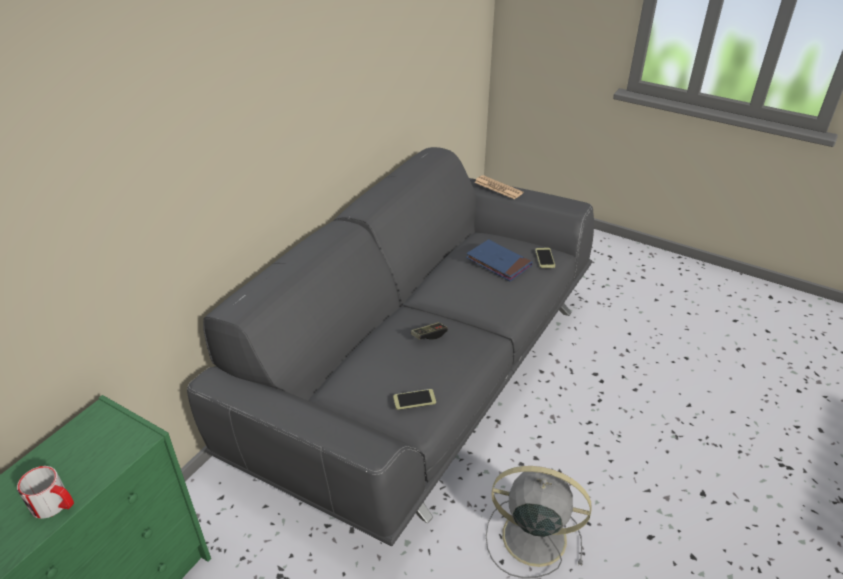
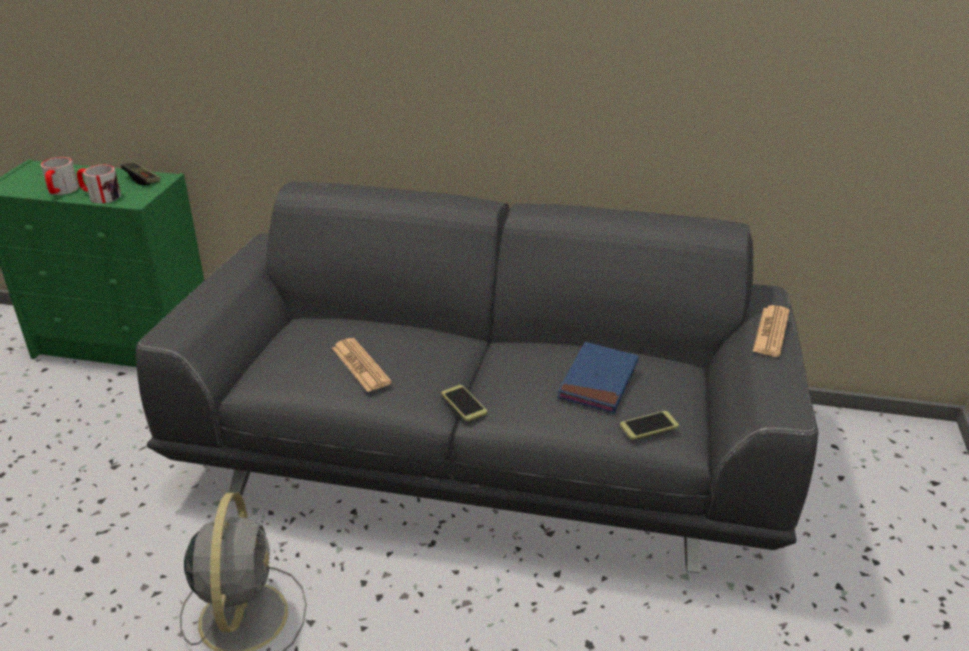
camera: 70 degrees right, 5 degrees down
(102, 467) = (100, 196): none -> mug
(414, 400) = (285, 366): phone -> phone (464, 403)
(429, 335) = (403, 353): game controller -> game controller (142, 179)
(435, 358) = (361, 365): none -> newspaper

